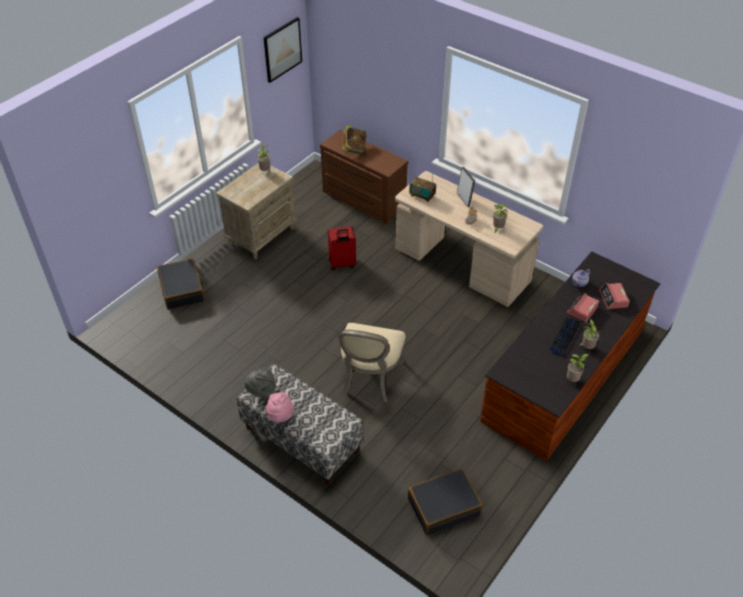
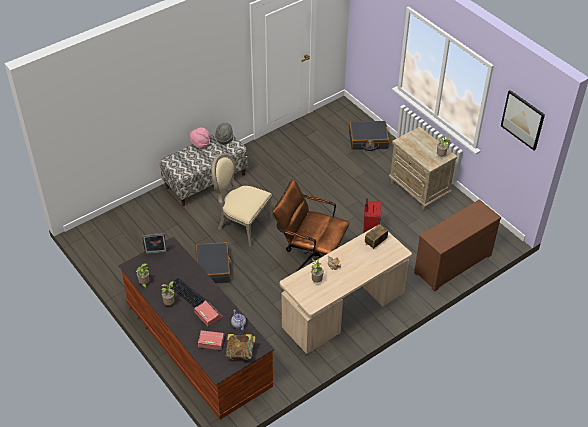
camera: 105 degrees right, 0 degrees up
(354, 149) = (466, 220): book -> book (241, 353)
(398, 305) = (310, 257): none -> brown office chair
(443, 506) = (122, 238): black suitcase -> black suitcase (213, 268)
(464, 199) = (362, 269): picture frame -> picture frame (156, 253)

